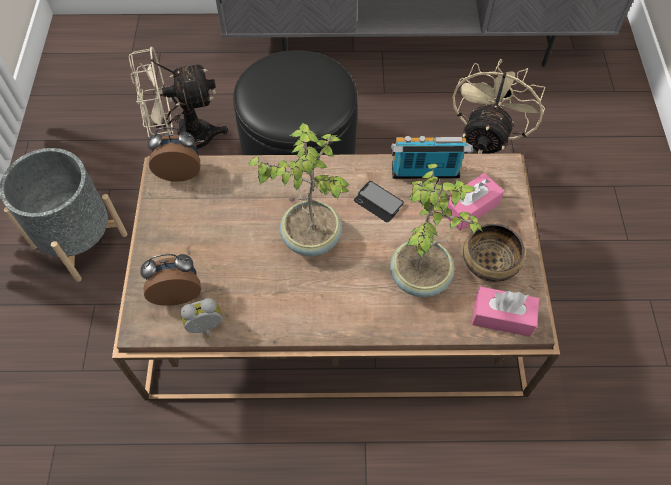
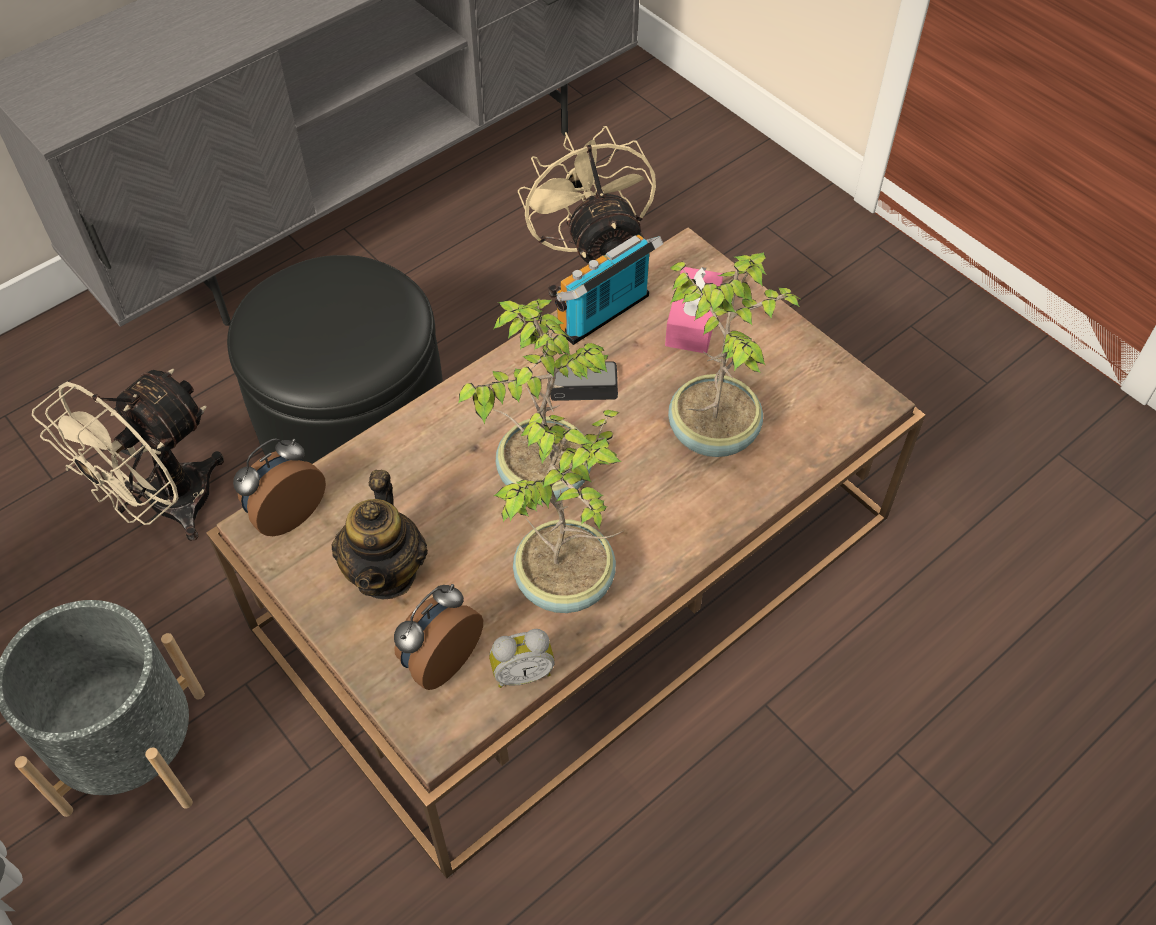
camera: 40 degrees left, 5 degrees down
(194, 232) = (386, 572): none -> teapot
(206, 328) = (522, 672): alarm clock -> alarm clock turned 135 degrees counterclockwise
(269, 300) = (567, 582): none -> potted plant
(490, 262) = (771, 365): bowl -> none
(502, 316) = (839, 414): pink tissue box -> none

